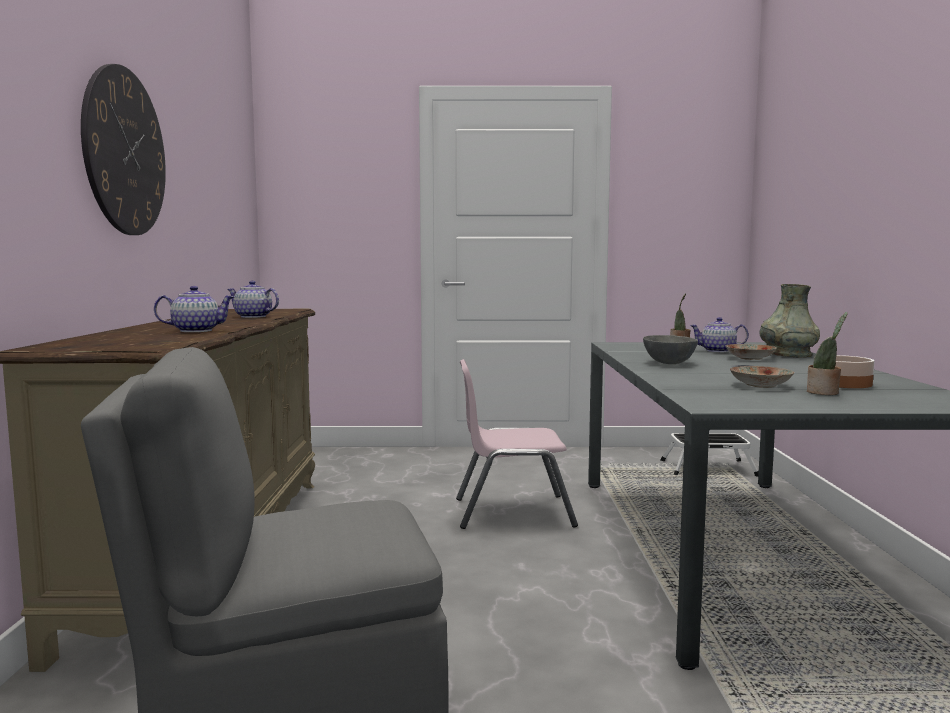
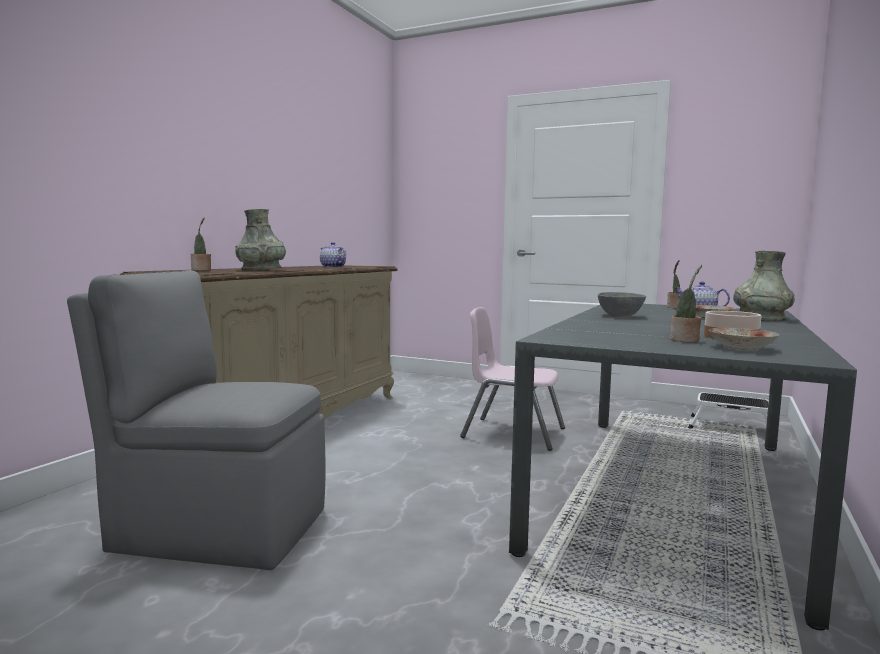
camera: 25 degrees right, 0 degrees up
(110, 337) = (201, 270): none -> potted plant
(125, 152) = (249, 155): wall clock -> none
(195, 330) = (261, 270): teapot -> grey vase
(760, 385) = (643, 332): plate -> plate (741, 347)

